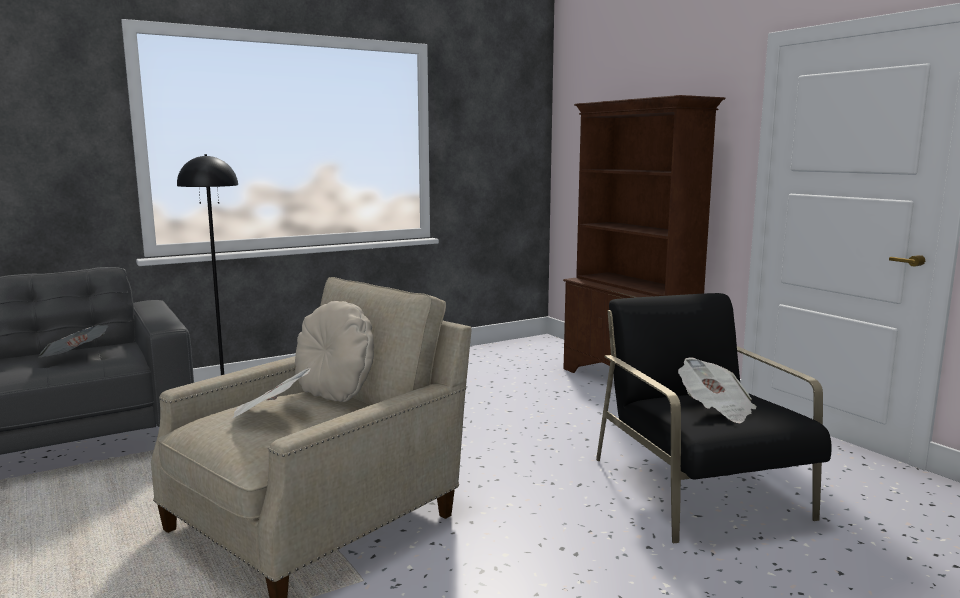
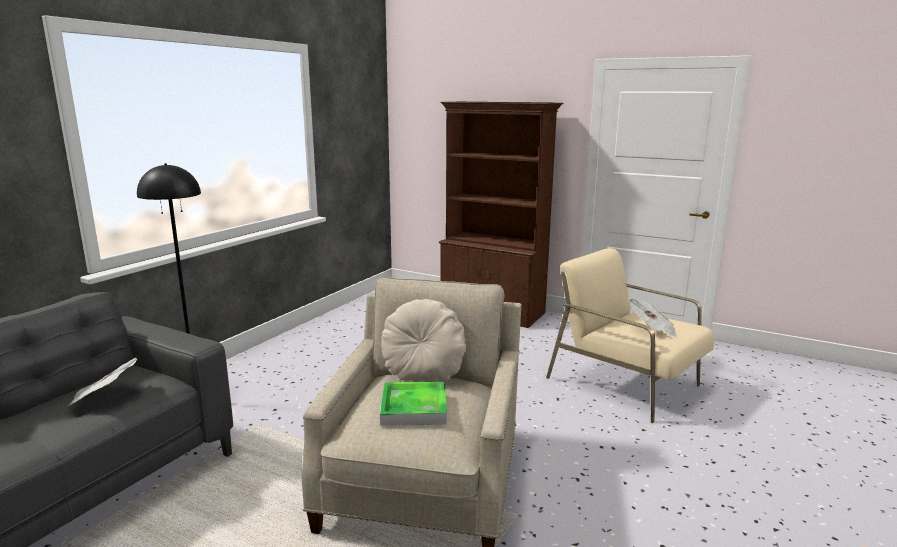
camera: 30 degrees left, 5 degrees up
(270, 415) = (414, 408): newspaper -> tray
(702, 493) = (628, 384): black armchair -> beige armchair

